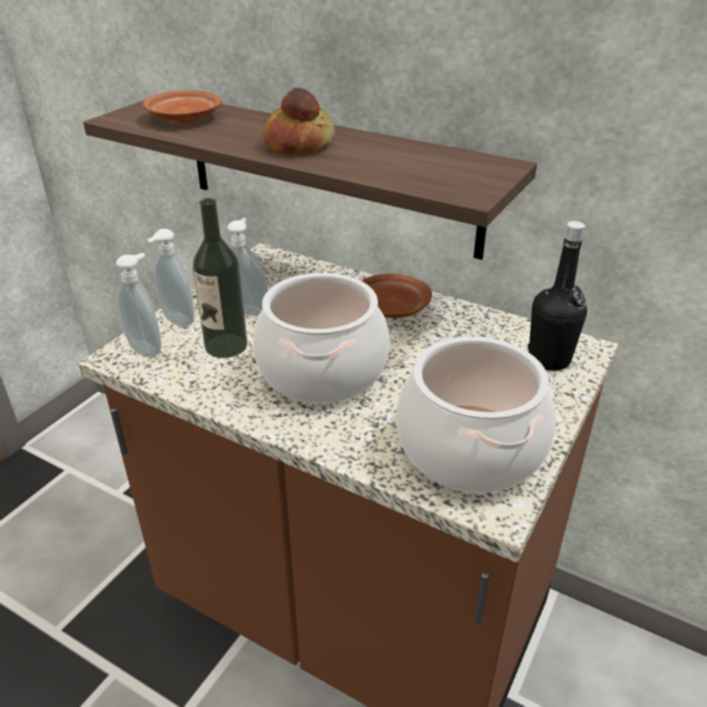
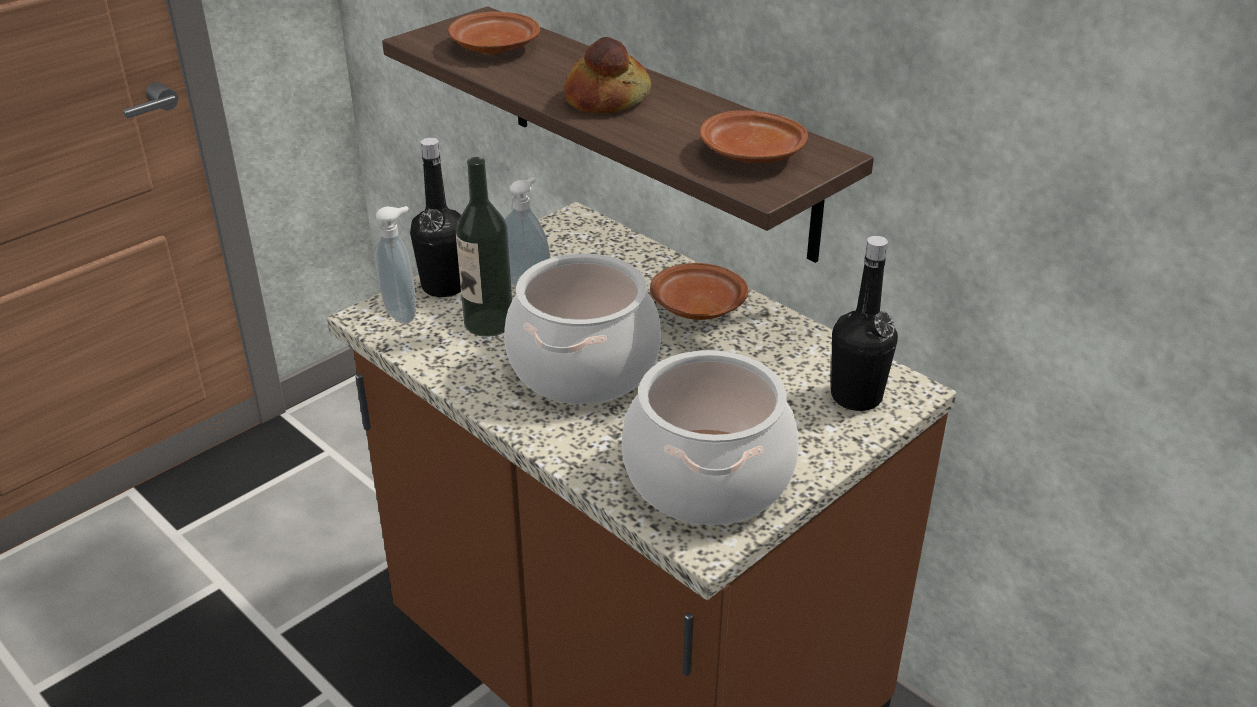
camera: 15 degrees right, 0 degrees up
(176, 321) = (444, 286): soap dispenser -> black bottle
(444, 170) = (753, 154): none -> brown plate

